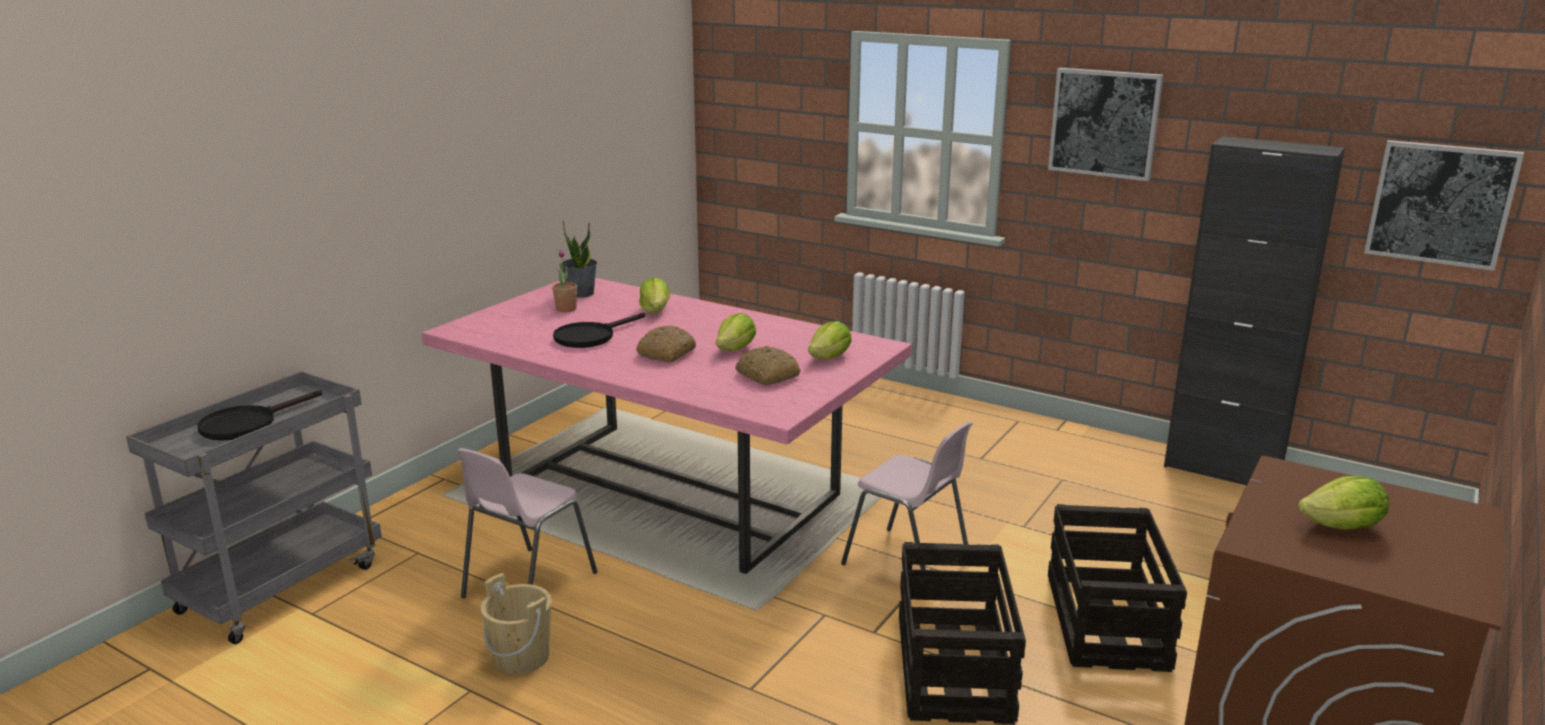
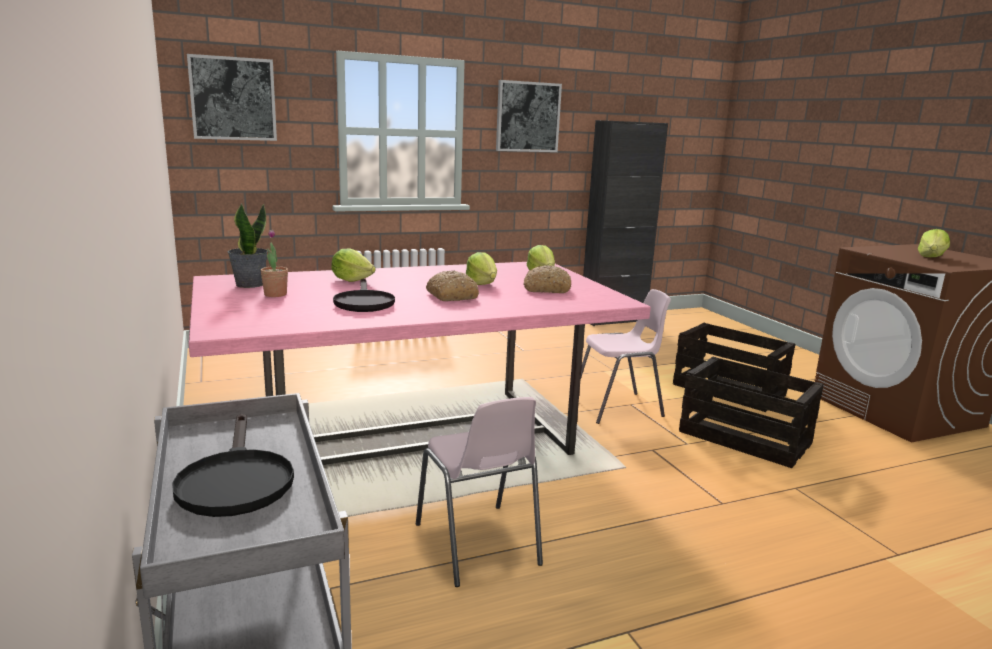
camera: 55 degrees left, 5 degrees down
(521, 657) = (597, 585): beige bucket -> none
(1440, 203) = (685, 150): picture -> picture (233, 98)

